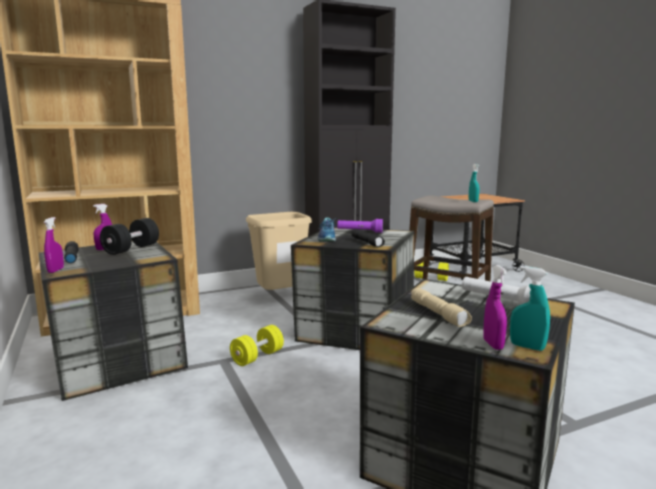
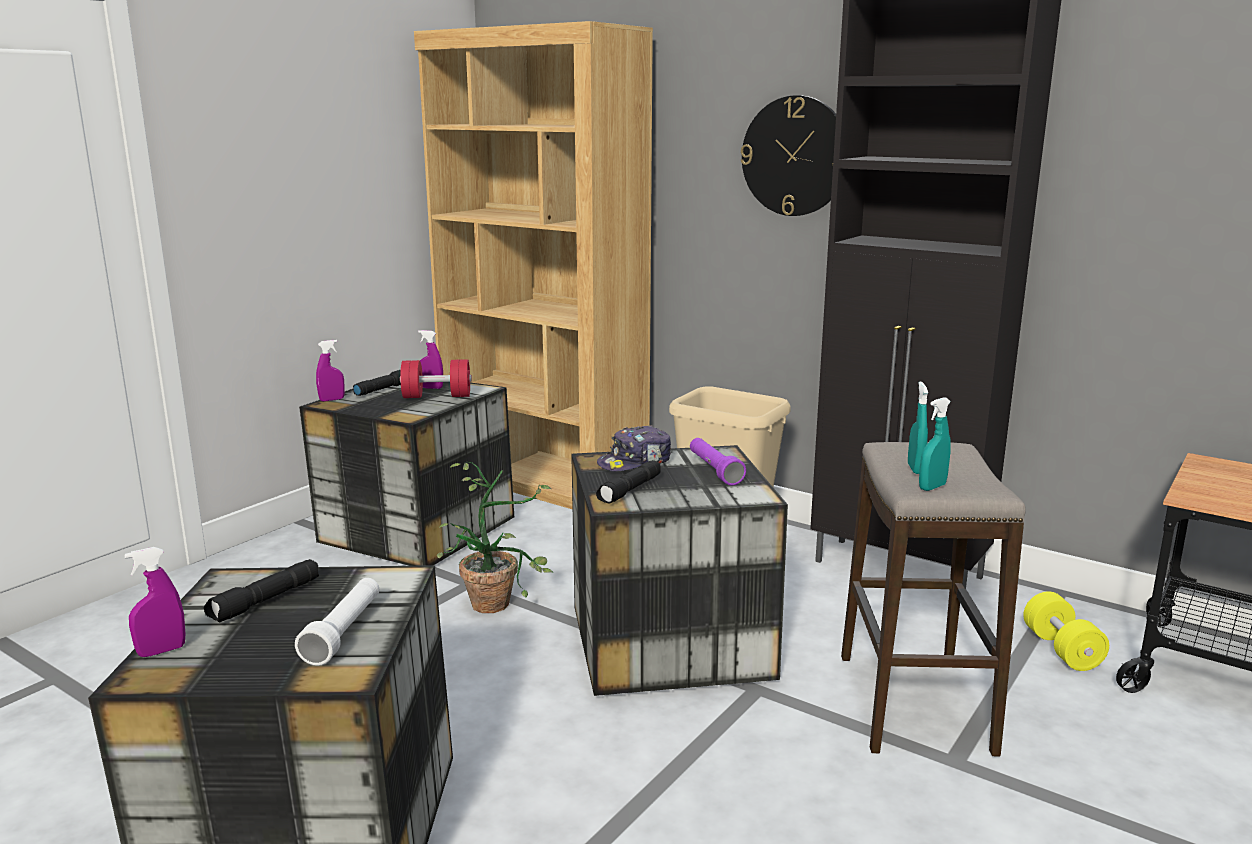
camera: 60 degrees right, 5 degrees up
(131, 249) = (437, 396): black dumbbell -> red dumbbell
(257, 357) = (498, 600): yellow dumbbell -> potted plant
(263, 87) = (795, 156): none -> wall clock
(327, 238) = (635, 462): shoe -> cap
(439, 314) = (265, 601): beige flashlight -> black flashlight
(527, 347) = (158, 674): turquoise spray bottle -> turquoise spray bottle (915, 469)

